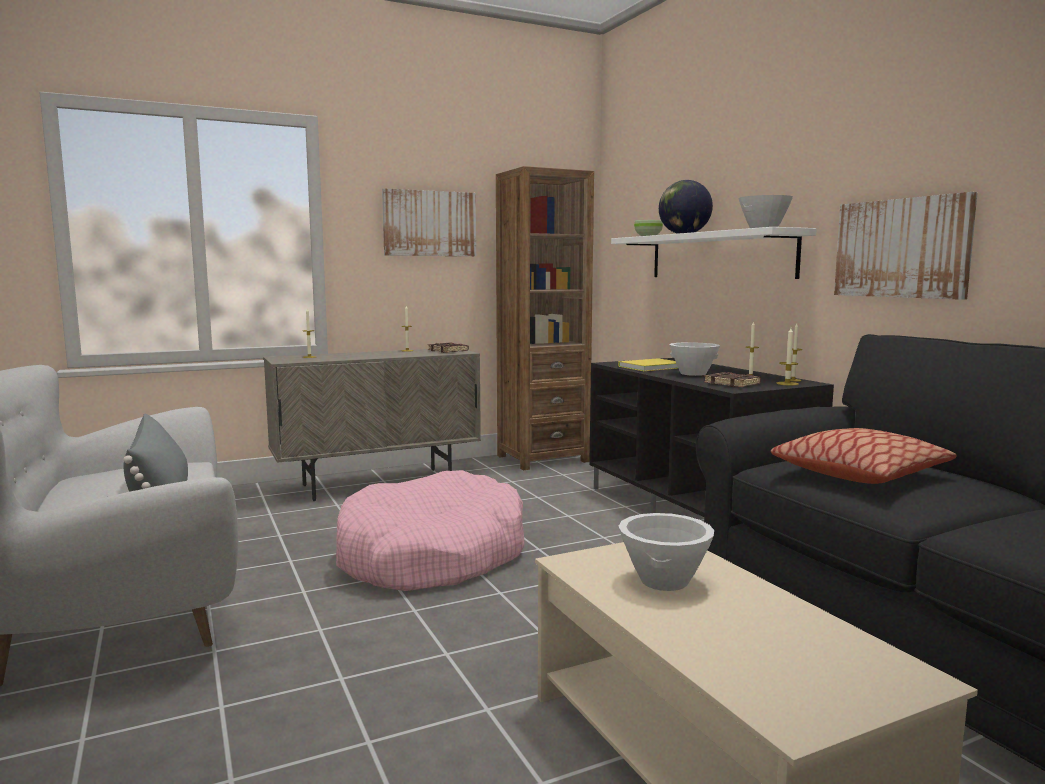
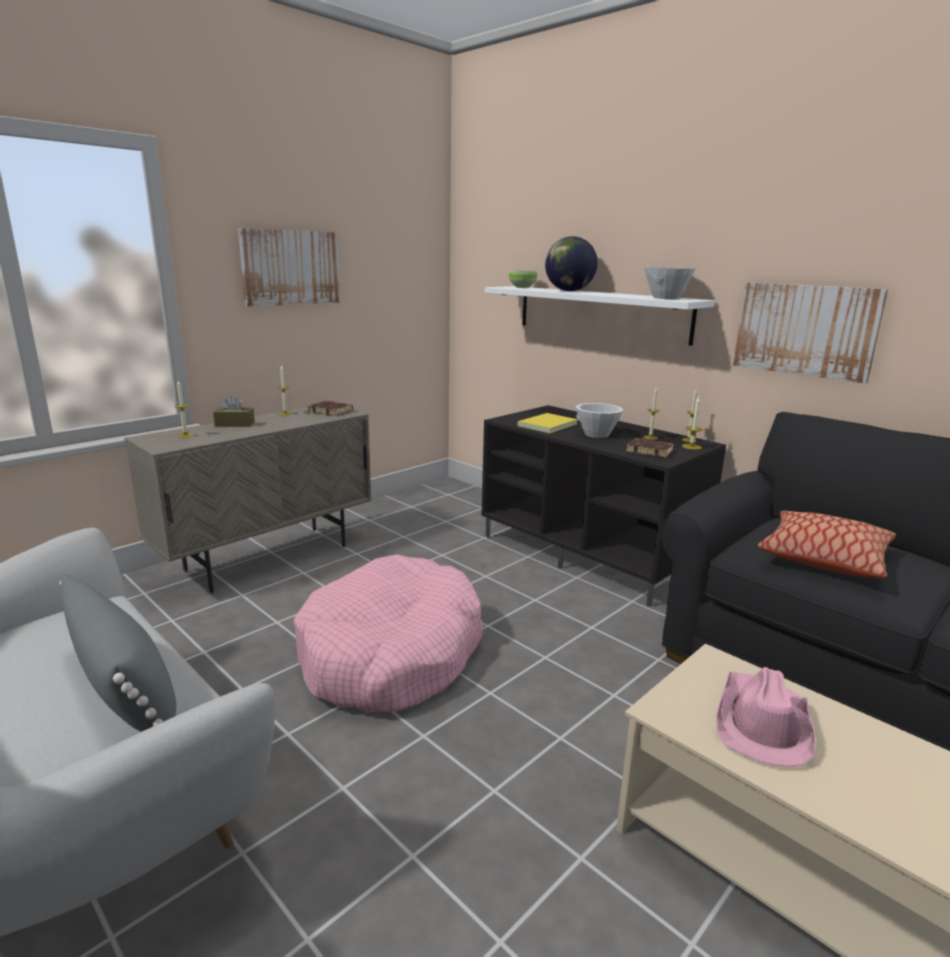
camera: 20 degrees left, 10 degrees up
(357, 354) = (235, 424): none -> brown tissue box
(542, 458) = (413, 502): brown bookcase -> none
(663, 581) = (762, 721): white bowl -> pink hat

